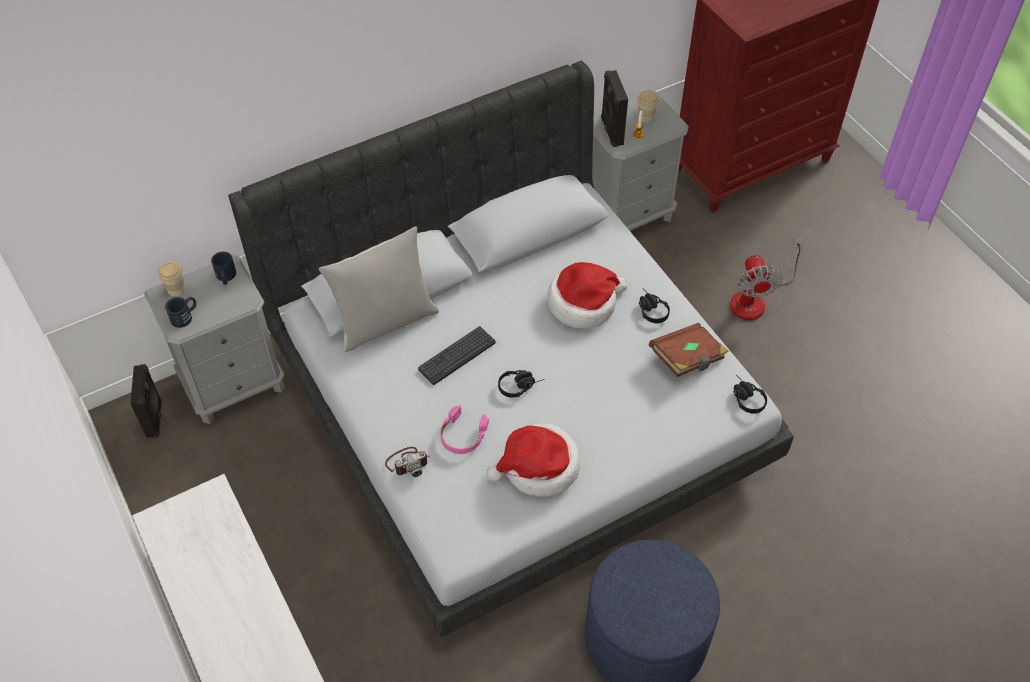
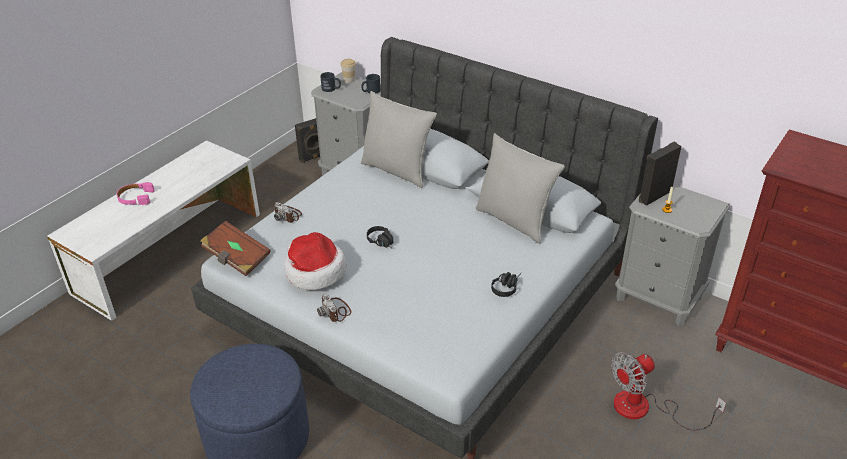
camera: 65 degrees right, 15 degrees down
(457, 356) = (389, 207): keyboard -> none
(462, 435) = (322, 229): pink headphones -> pink headphones (135, 198)
(547, 257) = (514, 220): none -> grey pillow
(583, 303) = (484, 250): hat -> none
(612, 470) = (335, 311): none -> camera
(645, 117) = (690, 208): cup -> none
(687, 359) = (472, 322): brown book -> brown book (236, 258)
(745, 398) = (455, 369): black headphones -> none

